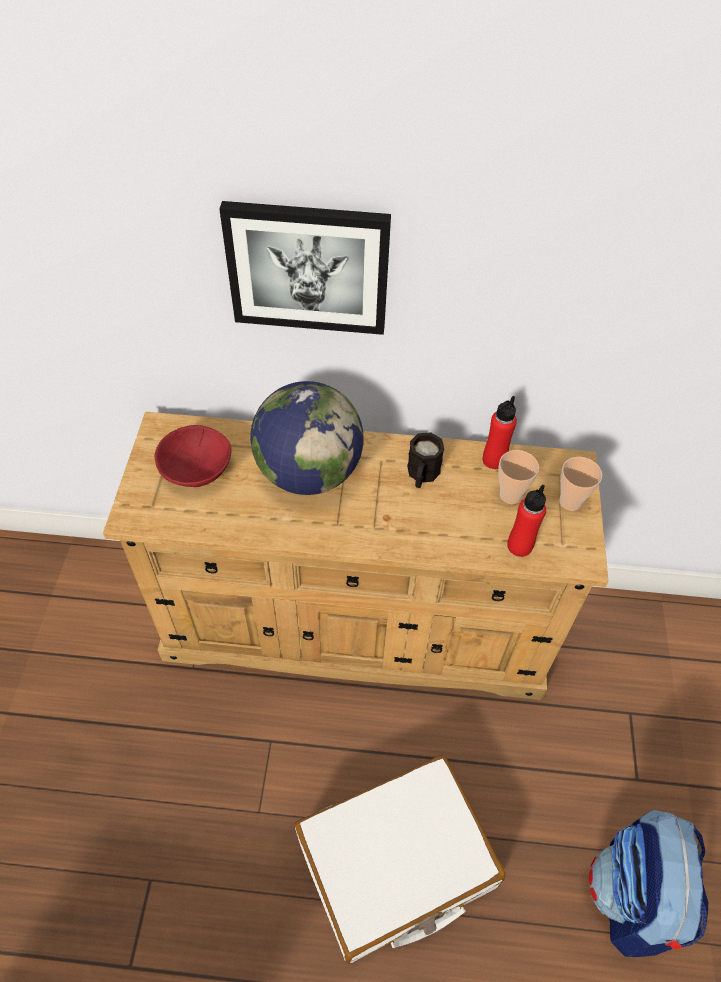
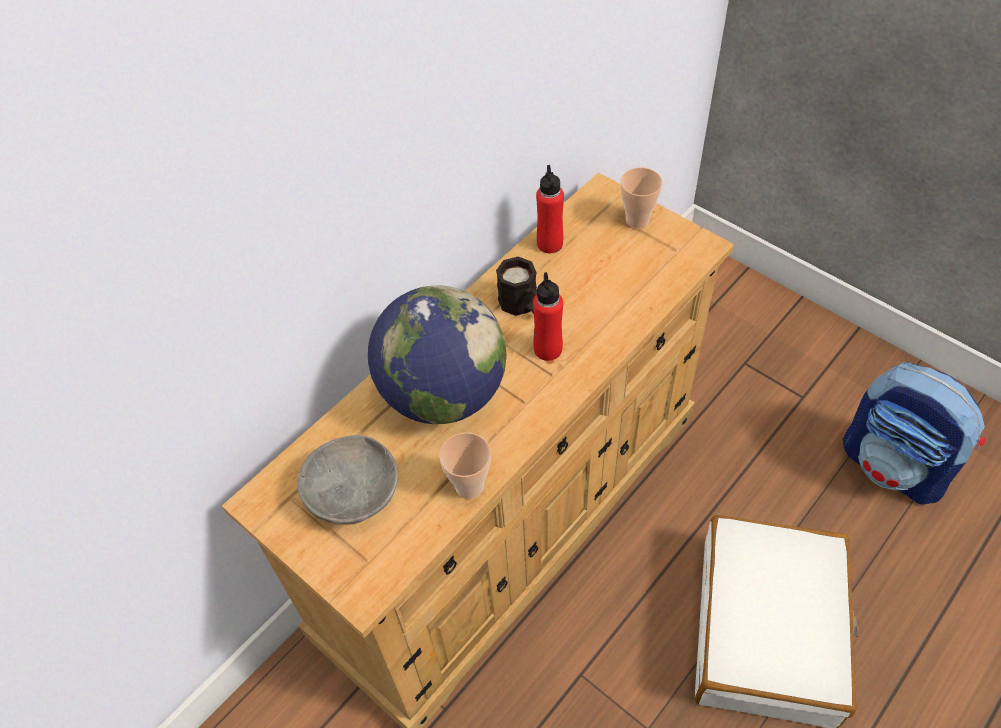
camera: 50 degrees left, 0 degrees up
(196, 471) = (355, 495): red bowl -> grey bowl
(308, 267) = (334, 181): picture -> none
(510, 495) = (597, 255): cup -> cup (469, 486)
(519, 546) = (656, 280): red bottle -> red bottle (548, 349)

